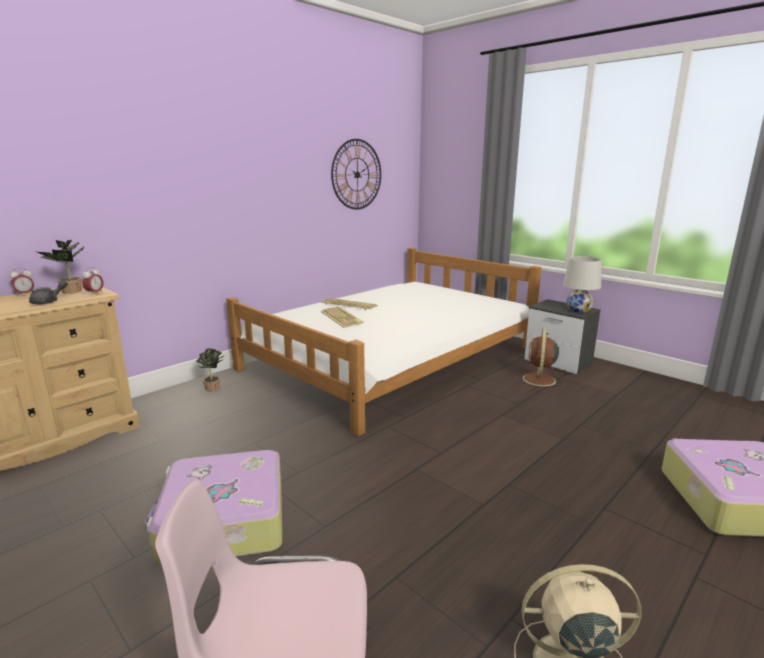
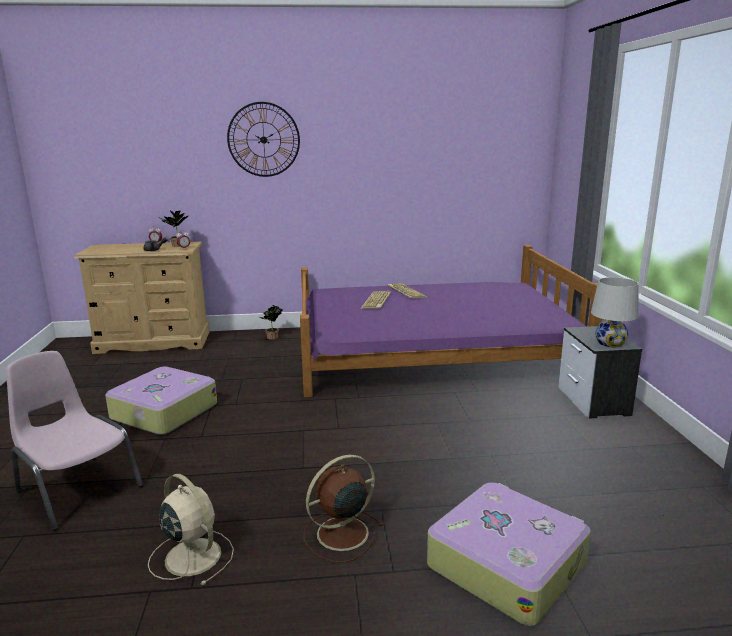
camera: 40 degrees right, 0 degrees up
(357, 174) = (457, 164): wall clock -> wall clock (263, 139)
(391, 359) = (430, 352): white bed -> purple bed
(539, 380) = (533, 410): brown fan -> brown fan (340, 534)

